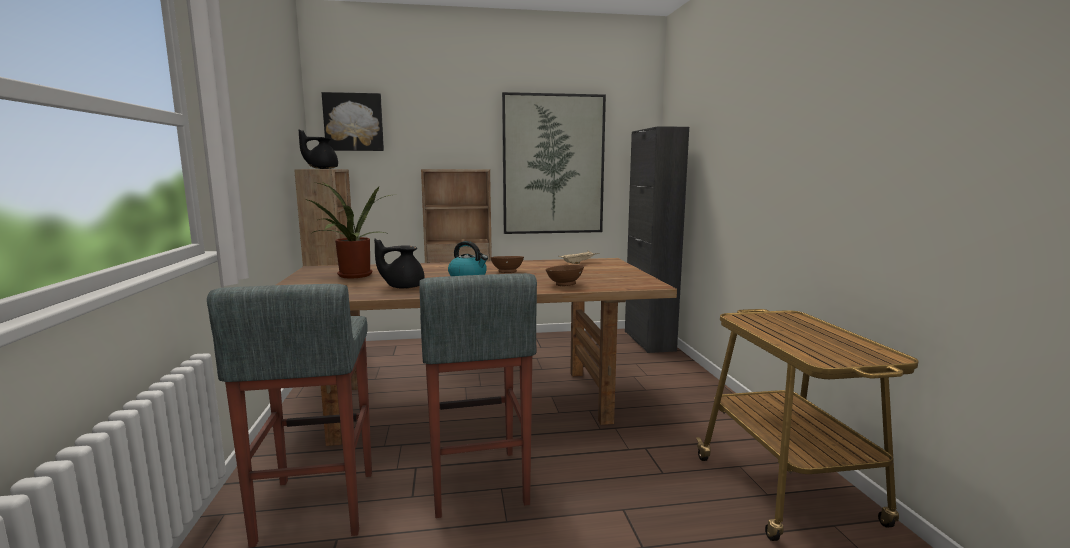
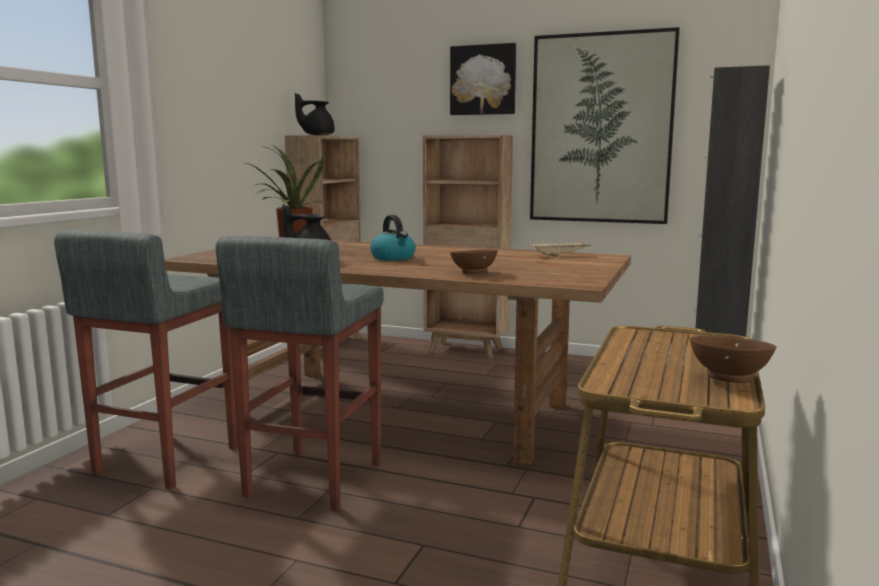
camera: 30 degrees right, 0 degrees up
(353, 122) = (369, 83): picture -> picture (483, 80)
(507, 272) = (448, 257): brown bowl -> brown bowl (730, 378)

